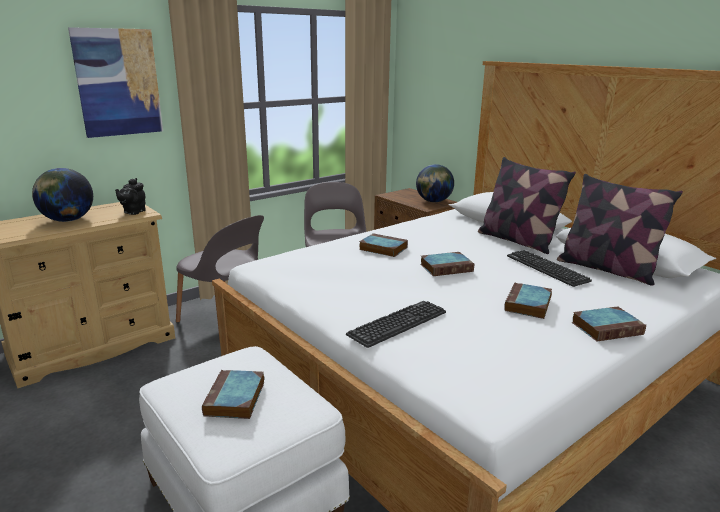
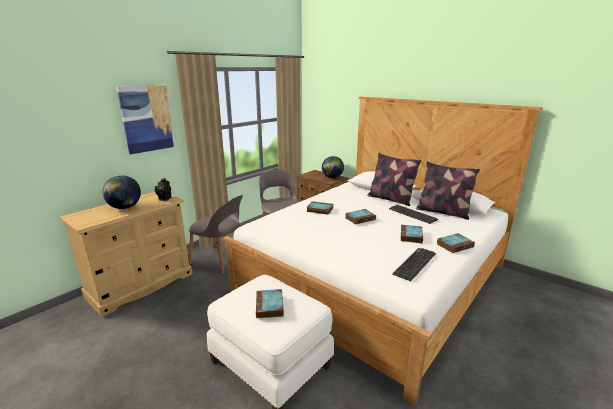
camera: 10 degrees left, 0 degrees up
(397, 324) = (348, 254): keyboard -> keyboard (414, 264)

